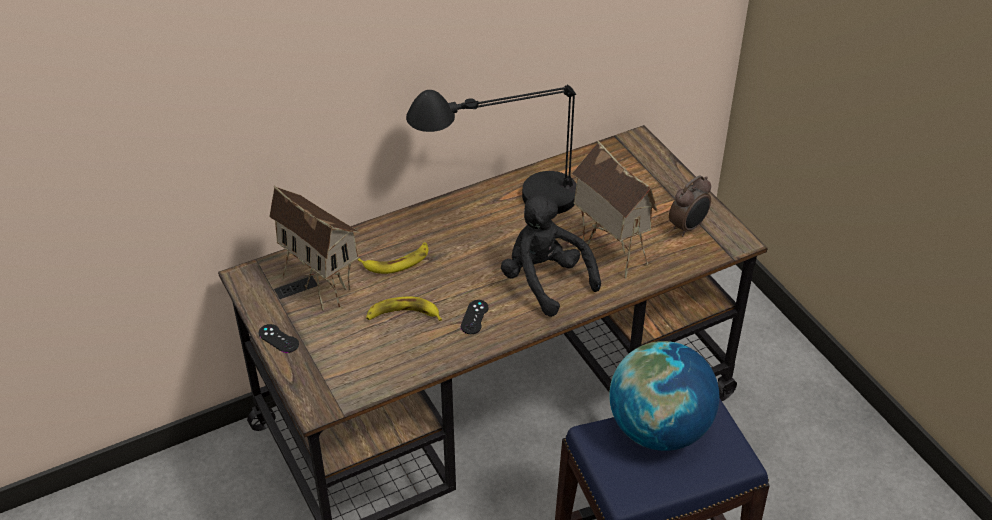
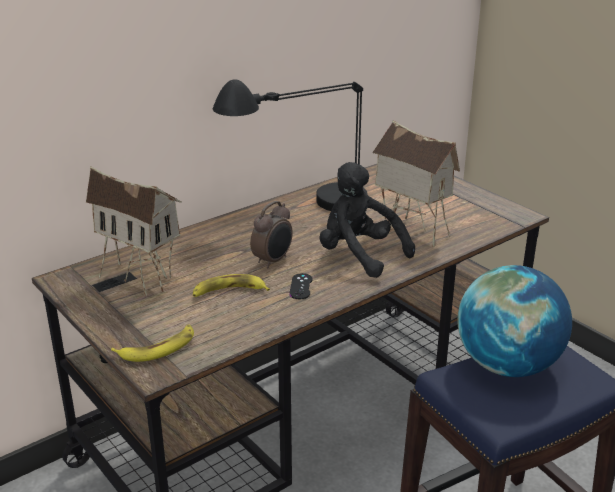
camera: 10 degrees left, 15 degrees down
(278, 338) = (103, 321): black game controller -> none
(397, 261) = (212, 254): banana -> banana (158, 348)
(688, 227) = (473, 210): alarm clock -> alarm clock (273, 261)

